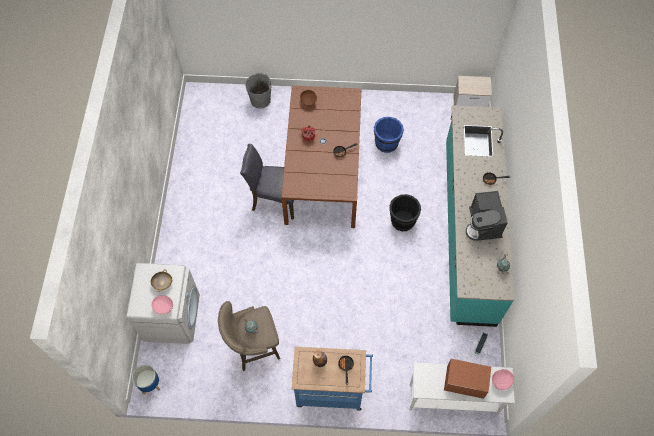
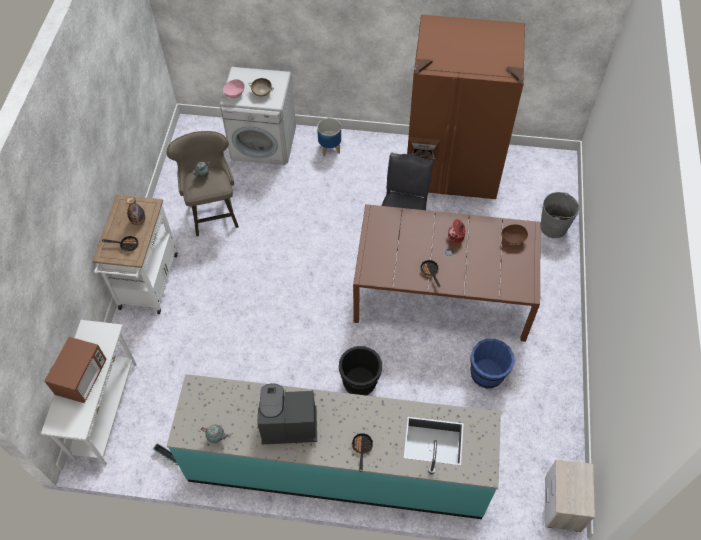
camera: 95 degrees right, 5 degrees down
(150, 384) = (193, 127): planter -> planter (329, 148)
(205, 165) = (451, 170): none -> brown fridge
(332, 391) = (148, 283): blue cart -> white cart
(501, 381) = (71, 421): pink bowl -> none

